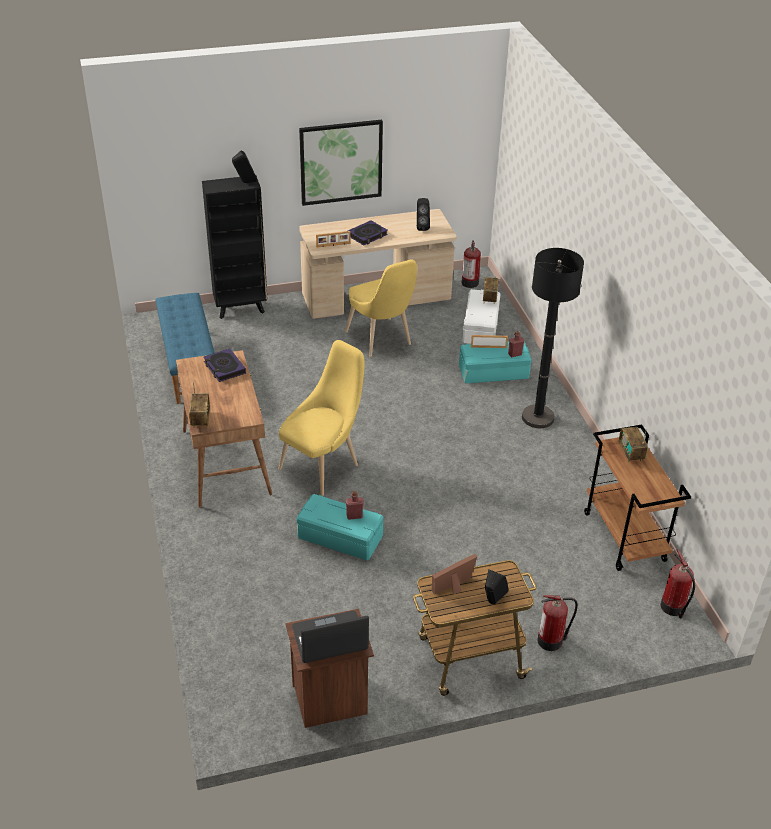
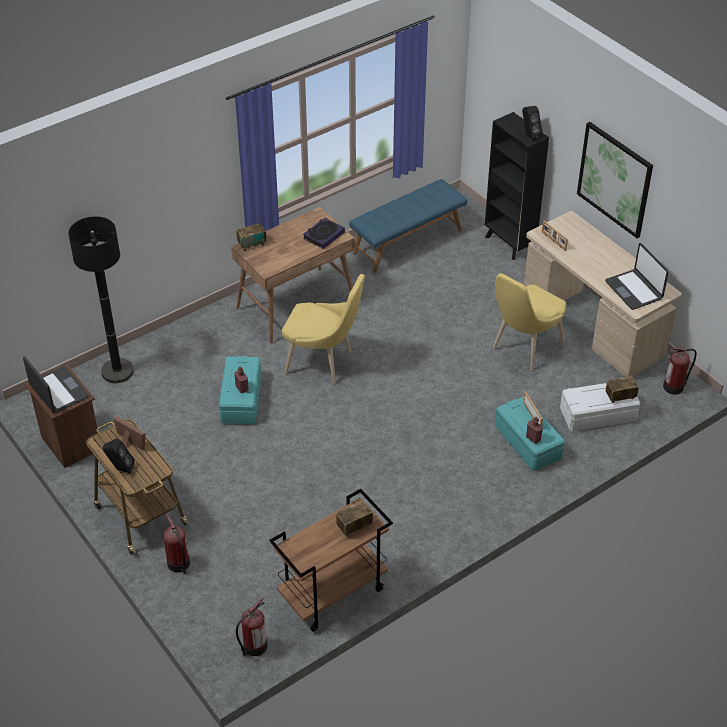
camera: 70 degrees right, 5 degrees up
(367, 235) = (588, 258): book -> none
(421, 227) = (634, 290): black speaker -> laptop
(538, 417) = (474, 492): black floor lamp -> black floor lamp (117, 372)

